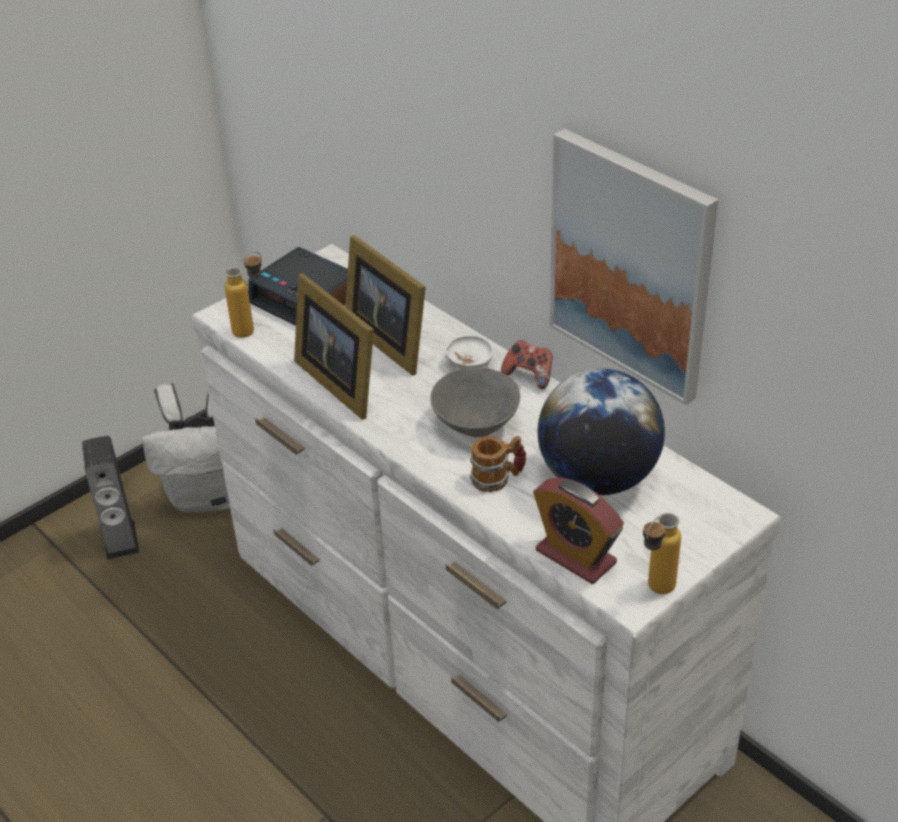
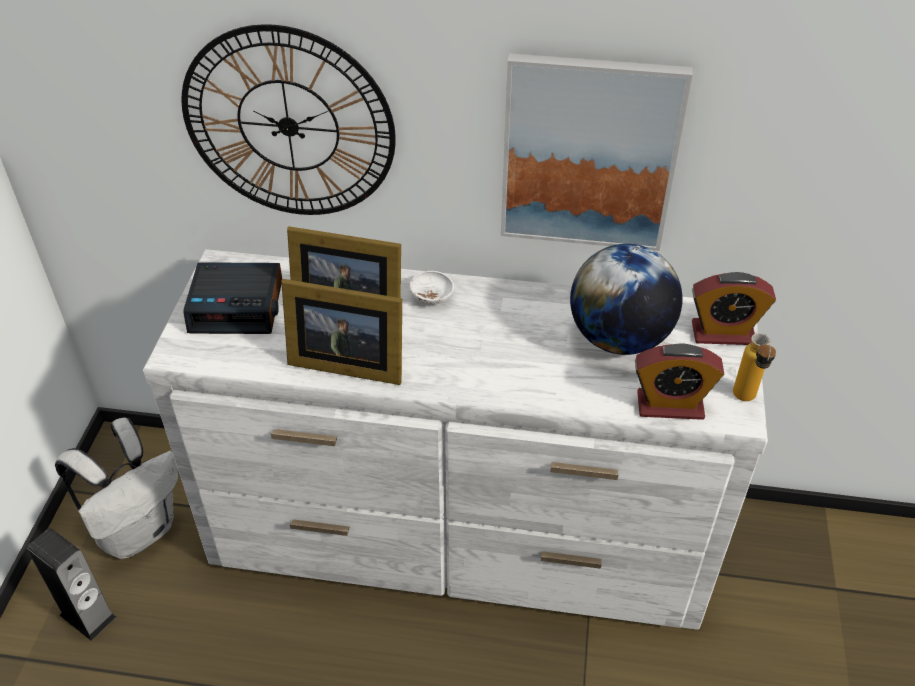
camera: 40 degrees left, 5 degrees up
(252, 329) = (217, 355): bottle -> none
(400, 143) = (288, 126): none -> wall clock
(476, 426) = (492, 344): grey bowl -> none
(498, 479) = (553, 377): mug -> none
(529, 375) = (486, 285): game controller -> none
(709, 524) = (723, 333): none -> alarm clock

